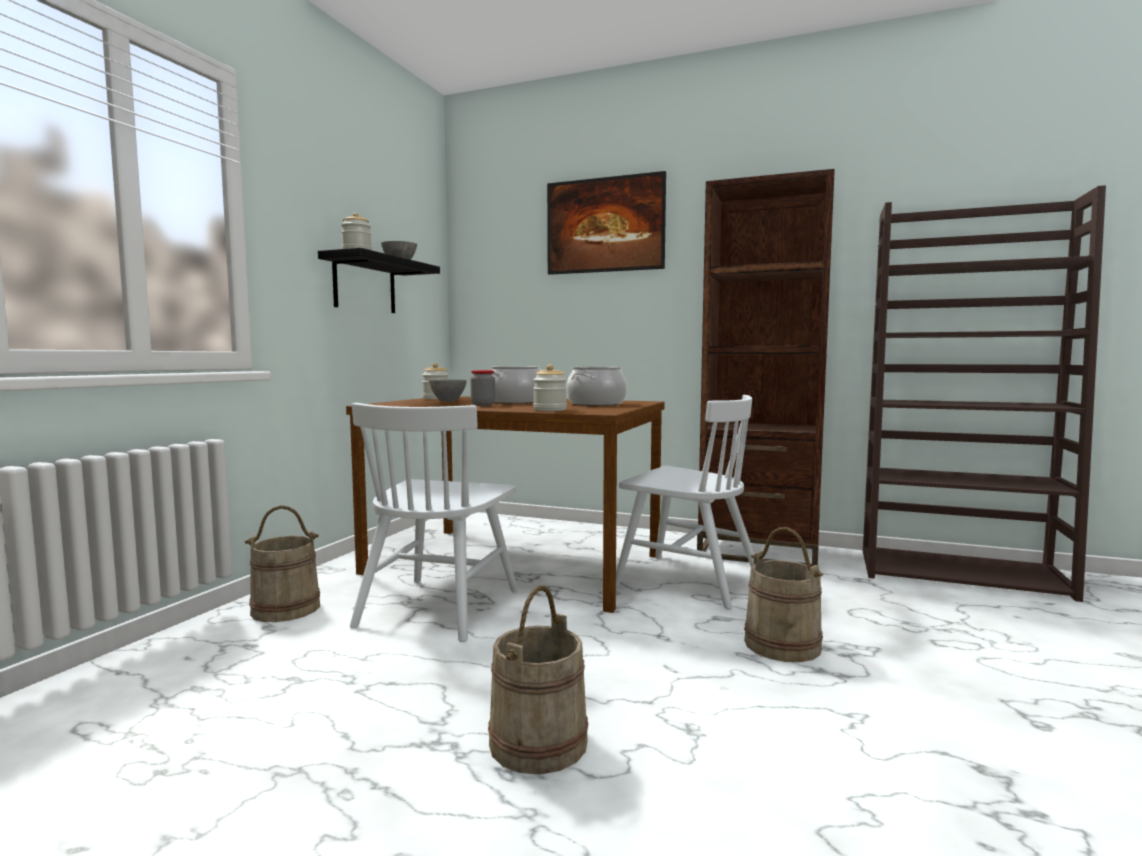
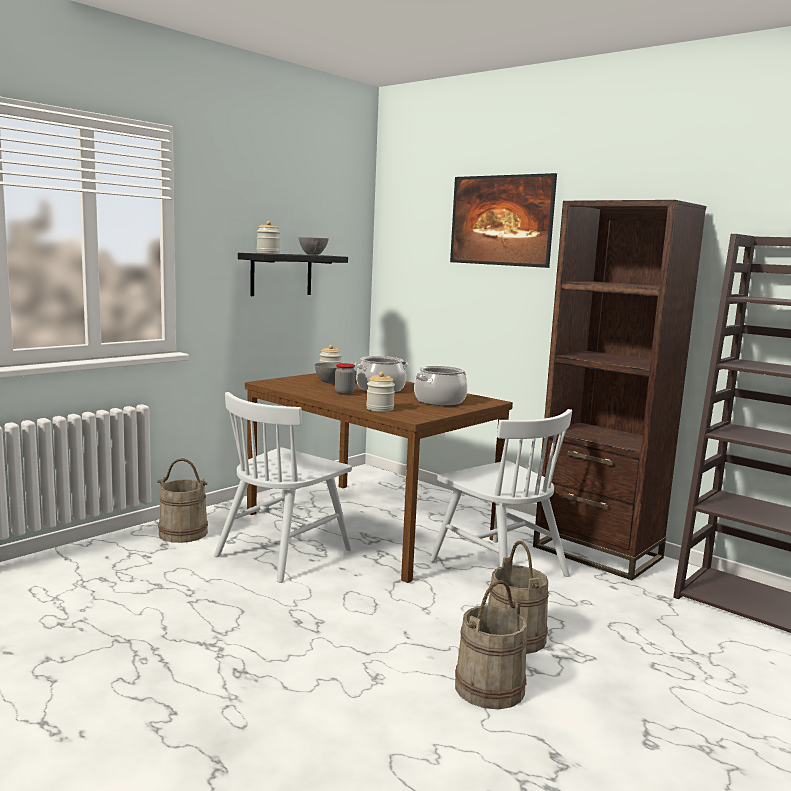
camera: 20 degrees right, 5 degrees up
(539, 743) = (271, 660): beige bucket -> beige bucket (489, 688)

